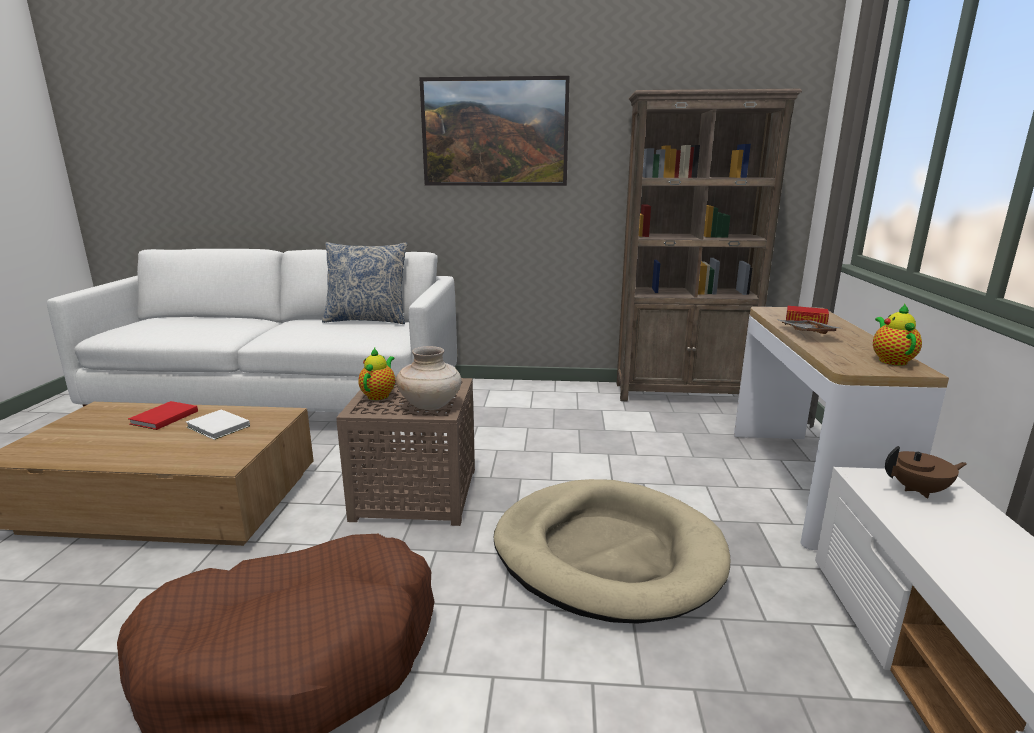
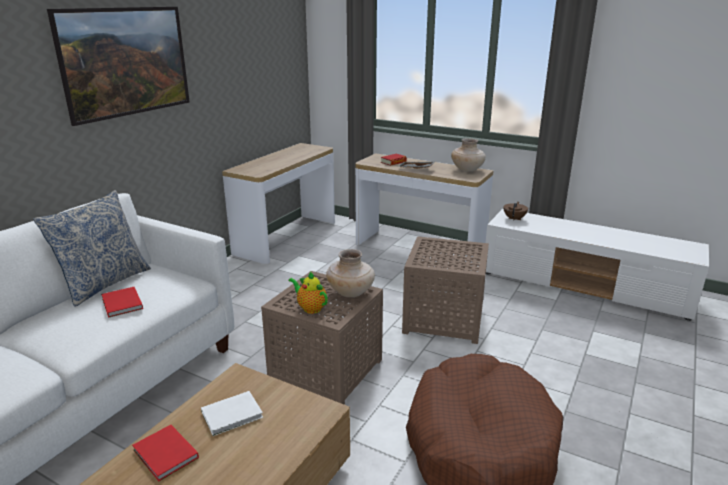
camera: 65 degrees left, 5 degrees up
(333, 331) = (121, 304): none -> red book
(607, 554) = (442, 319): beige dog bed -> brown side table
(682, 394) = (286, 238): brown bookcase -> console table
(891, 360) = (467, 170): teapot -> beige vase

